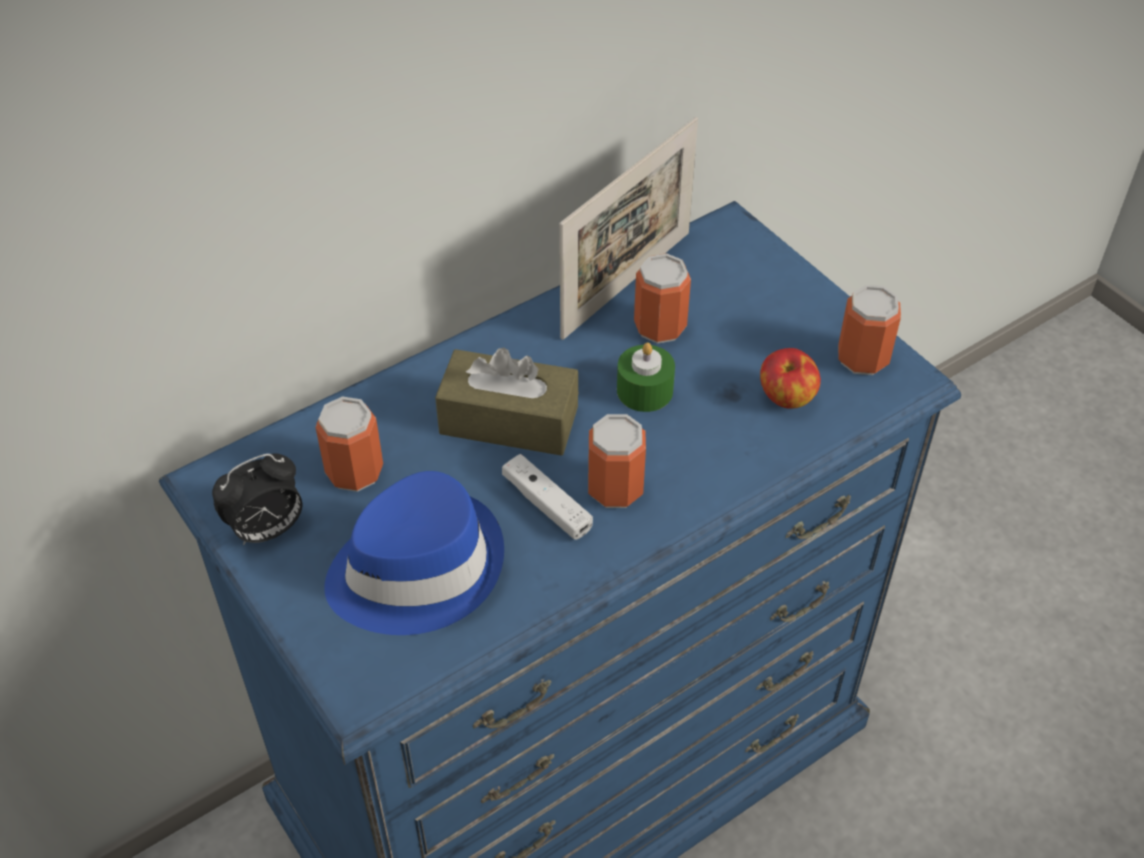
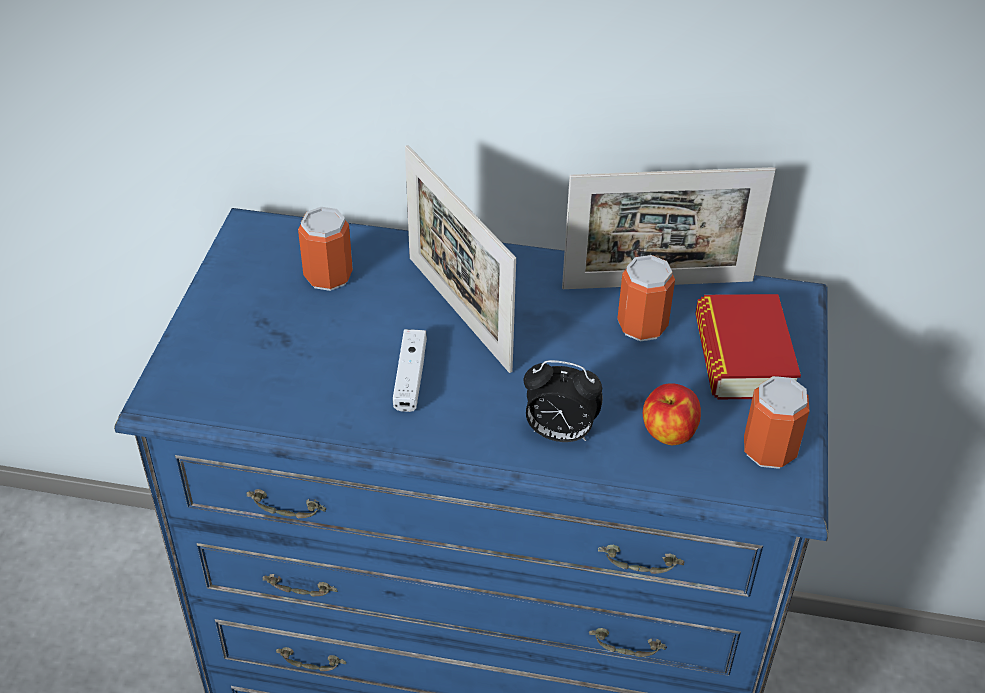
camera: 45 degrees right, 5 degrees down
(267, 530) = (239, 273): alarm clock -> alarm clock (559, 434)
(416, 568) = (286, 354): blue hat -> none
(509, 420) = (458, 312): brown tissue box -> picture frame
(615, 489) = (466, 401): can -> none
(644, 390) = (573, 357): green candle -> none
(757, 299) = (743, 357): none -> book

